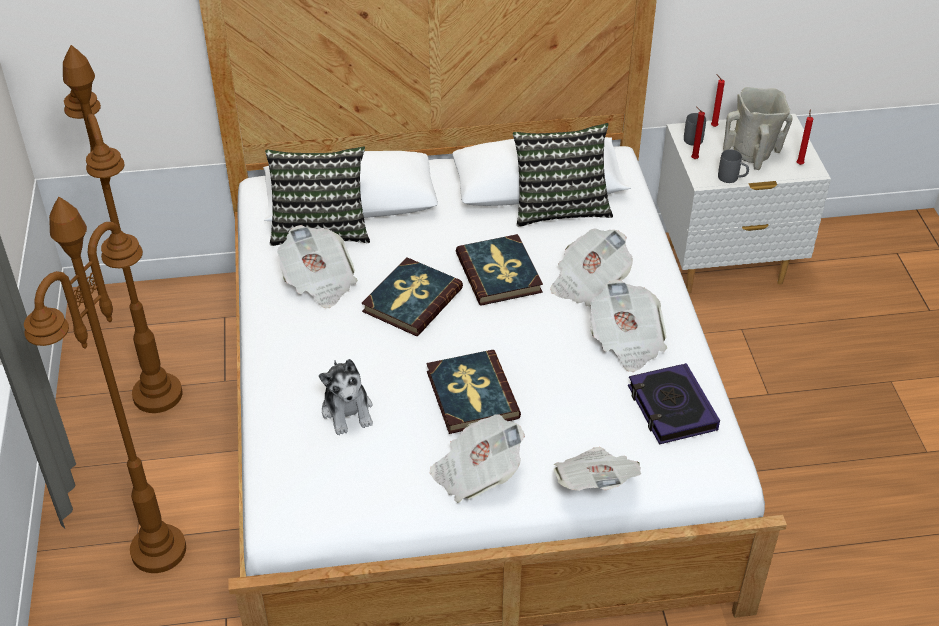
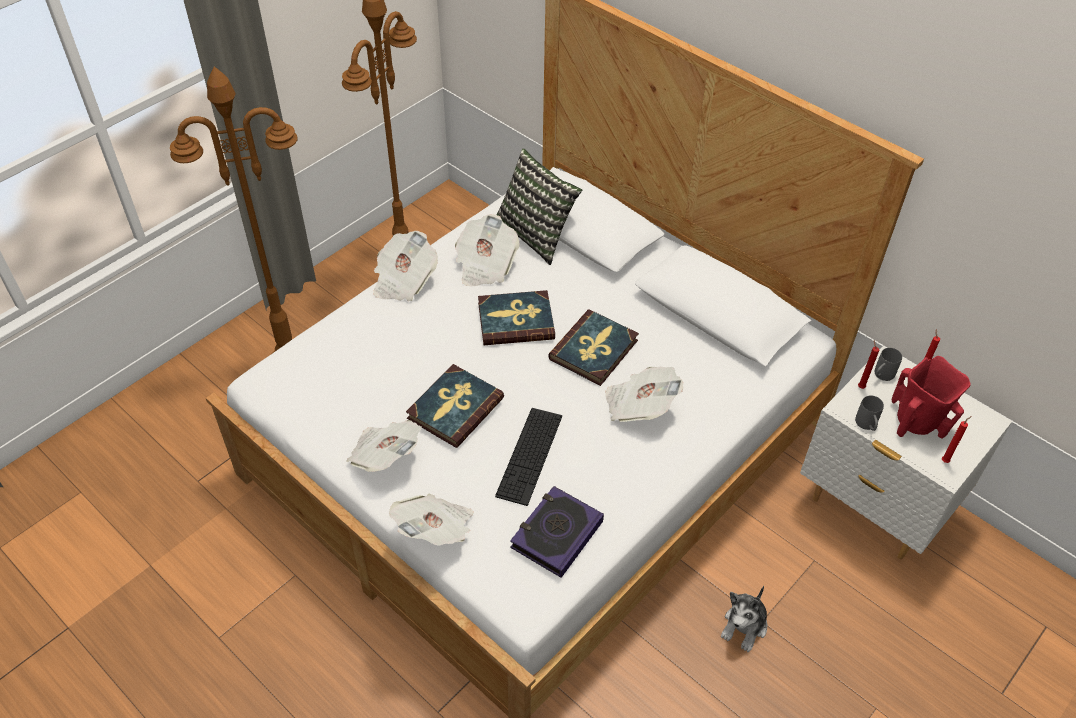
camera: 50 degrees right, 5 degrees up
(348, 411) = (380, 354): plush toy -> plush toy (744, 626)
(560, 207) = (705, 341): pillow -> none
(572, 378) = (529, 455): none -> keyboard
(626, 341) = (600, 466): newspaper -> newspaper (403, 281)
(753, 154) = (918, 422): beige vase -> red vase

